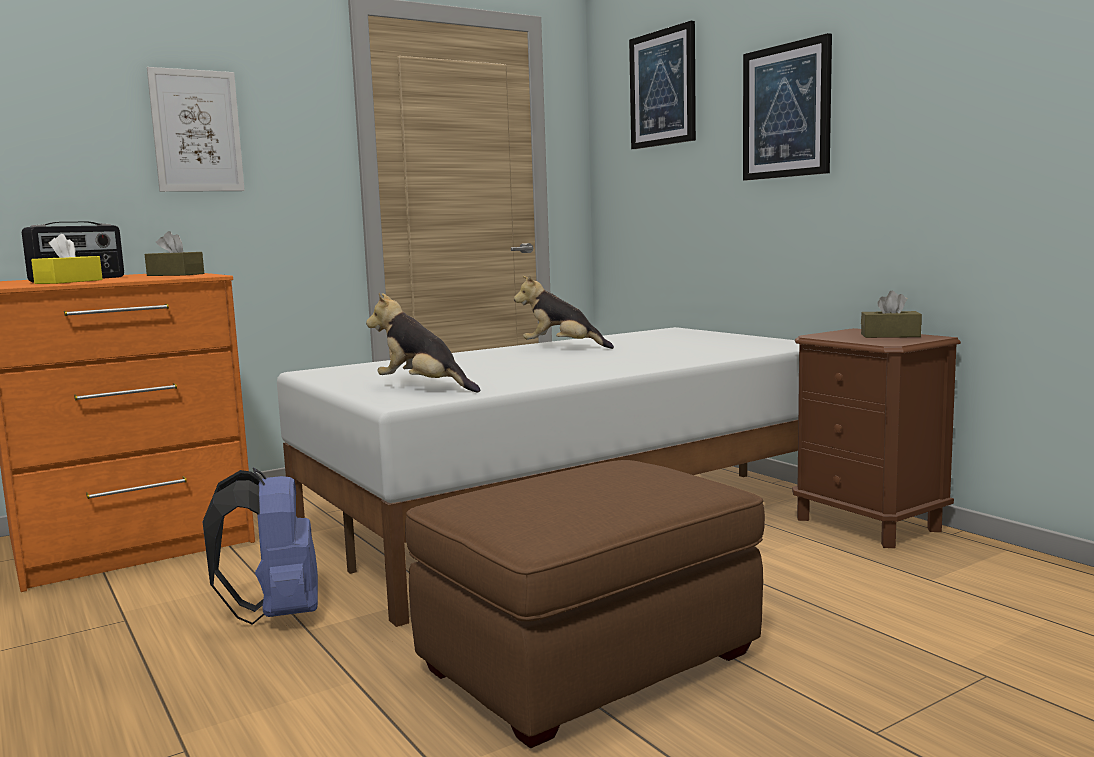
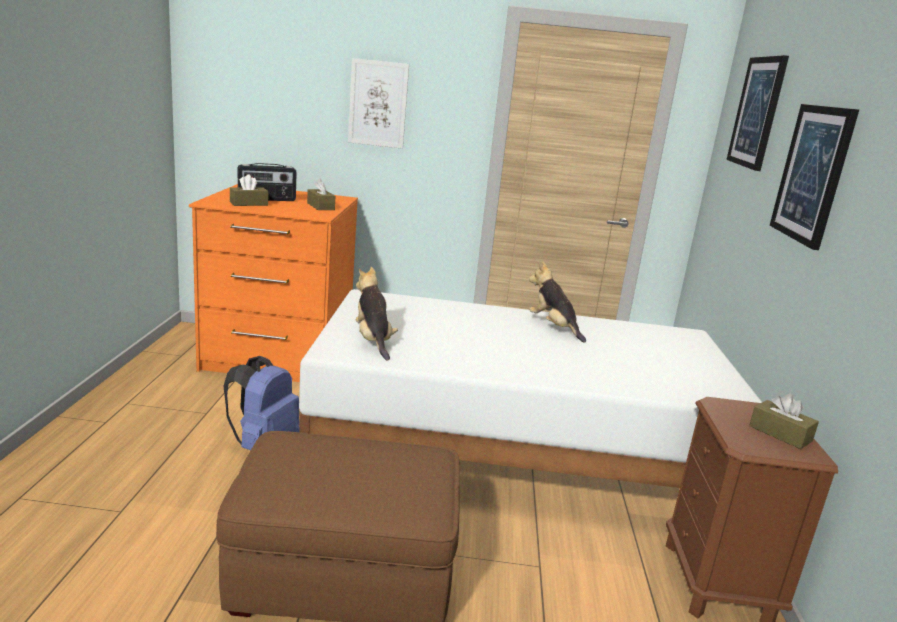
camera: 35 degrees right, 10 degrees up
(69, 282) = (249, 204): yellow tissue box -> brown tissue box

